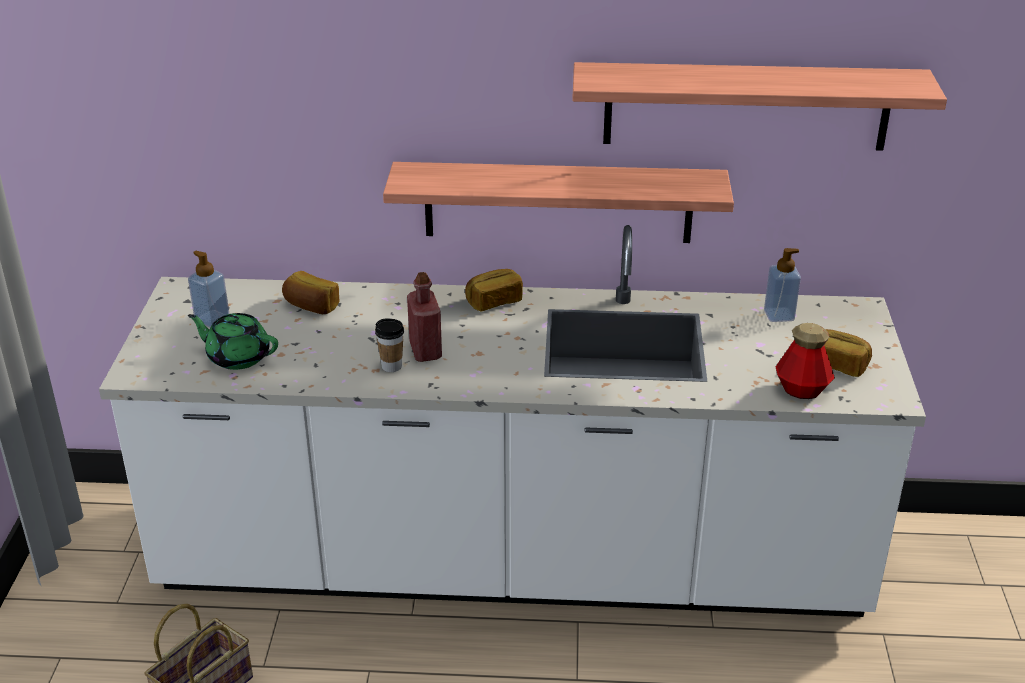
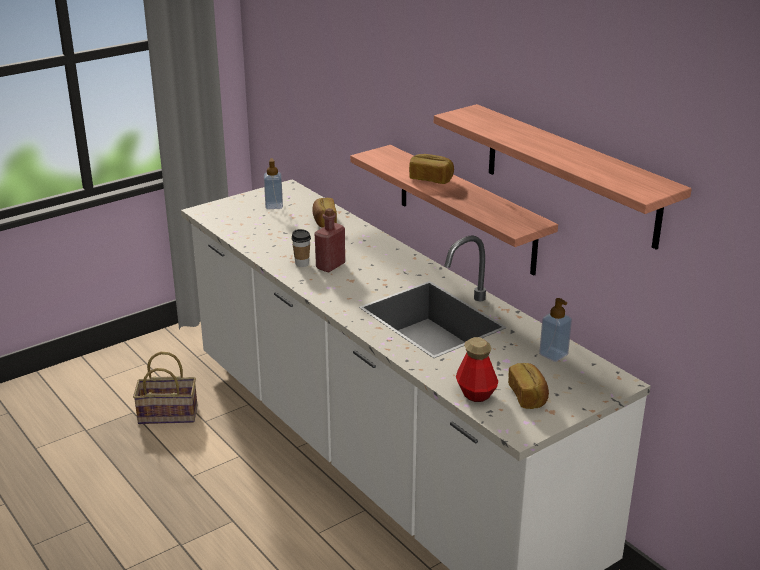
camera: 50 degrees right, 5 degrees down
(237, 357) = (251, 225): green teapot -> none
(494, 301) = (410, 263): bread -> bread (431, 179)

